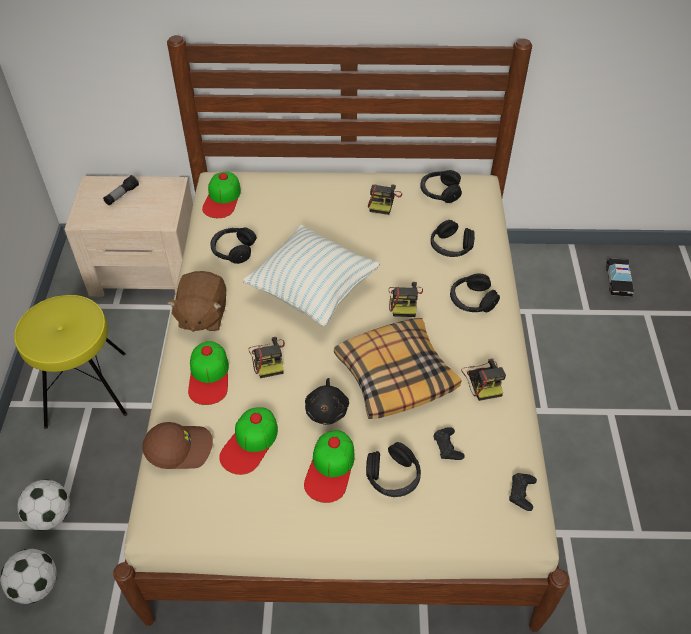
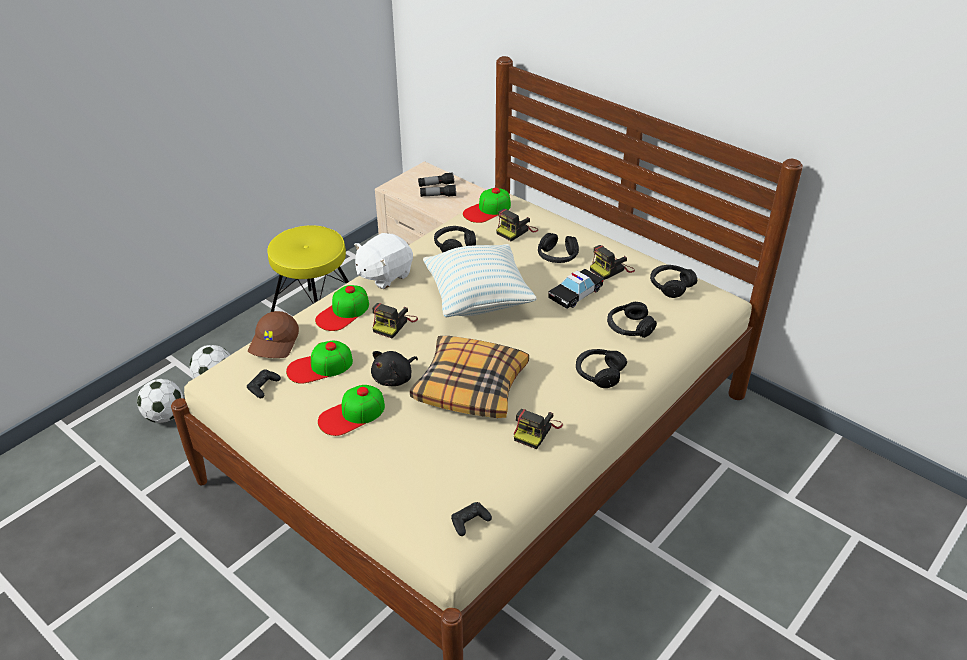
camera: 40 degrees right, 10 degrees down
(136, 206) = (438, 196): none -> flashlight
(179, 448) = (275, 343): brown cap -> brown cap turned 75 degrees clockwise
(202, 315) = (384, 275): brown plush toy -> white plush toy
(393, 477) = (388, 447): black headphones -> black headphones (557, 256)
(404, 301) = (541, 343): camera -> camera (516, 231)
(447, 447) = (451, 455): black game controller -> black game controller (263, 386)
(618, 281) = (855, 492): toy car -> toy car (575, 294)

